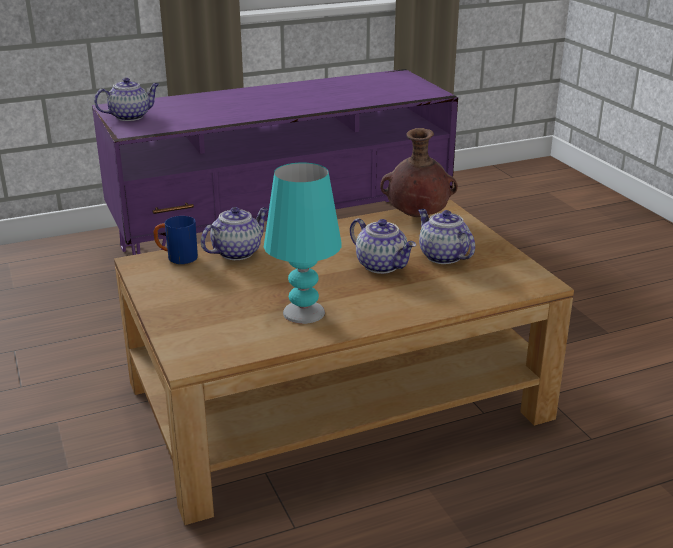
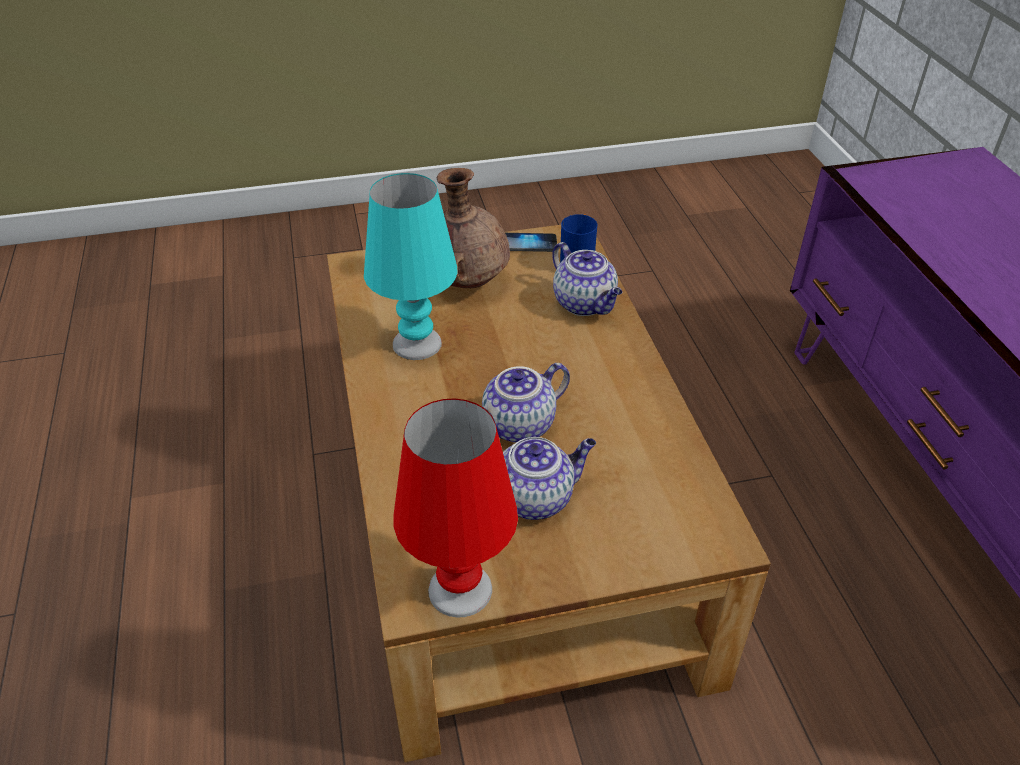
camera: 100 degrees right, 15 degrees up
(130, 116) = (933, 175): teapot -> none
(152, 280) = (528, 244): none -> phone
(416, 217) = (686, 496): brown vase -> brown vase (468, 283)
(524, 271) = (460, 590): none -> red table lamp

